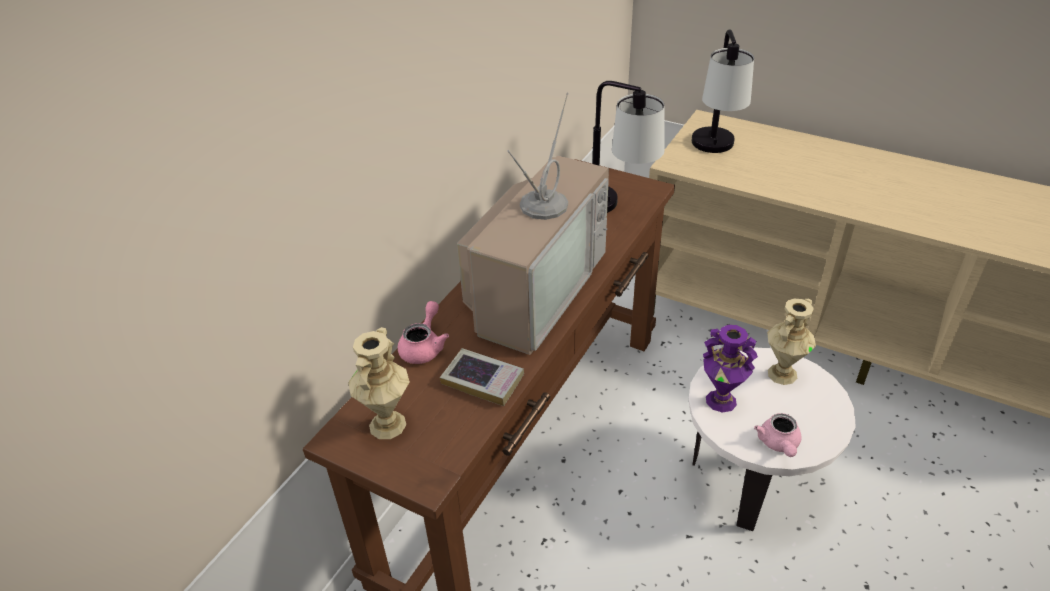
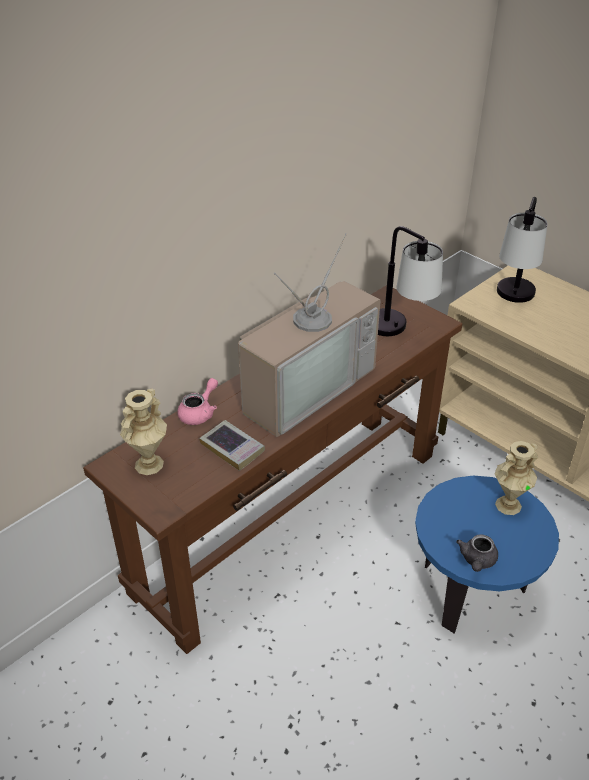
camera: 15 degrees right, 0 degrees up
(721, 400) = (445, 514): purple vase -> none
(752, 479) = (472, 592): white side table -> blue side table
(779, 444) = (477, 561): pink teapot -> grey teapot

